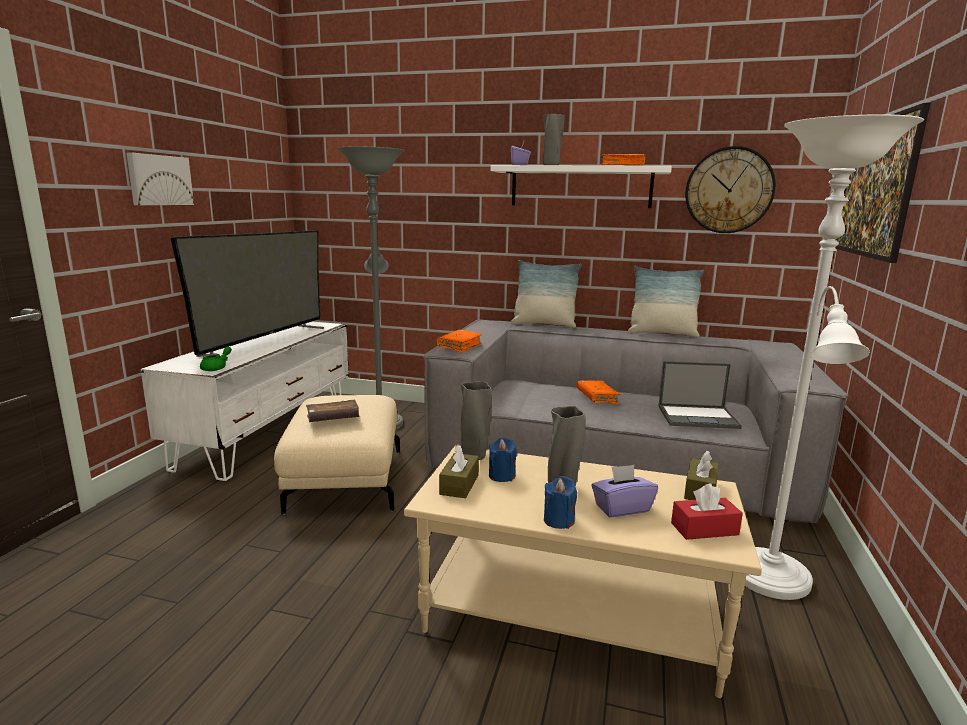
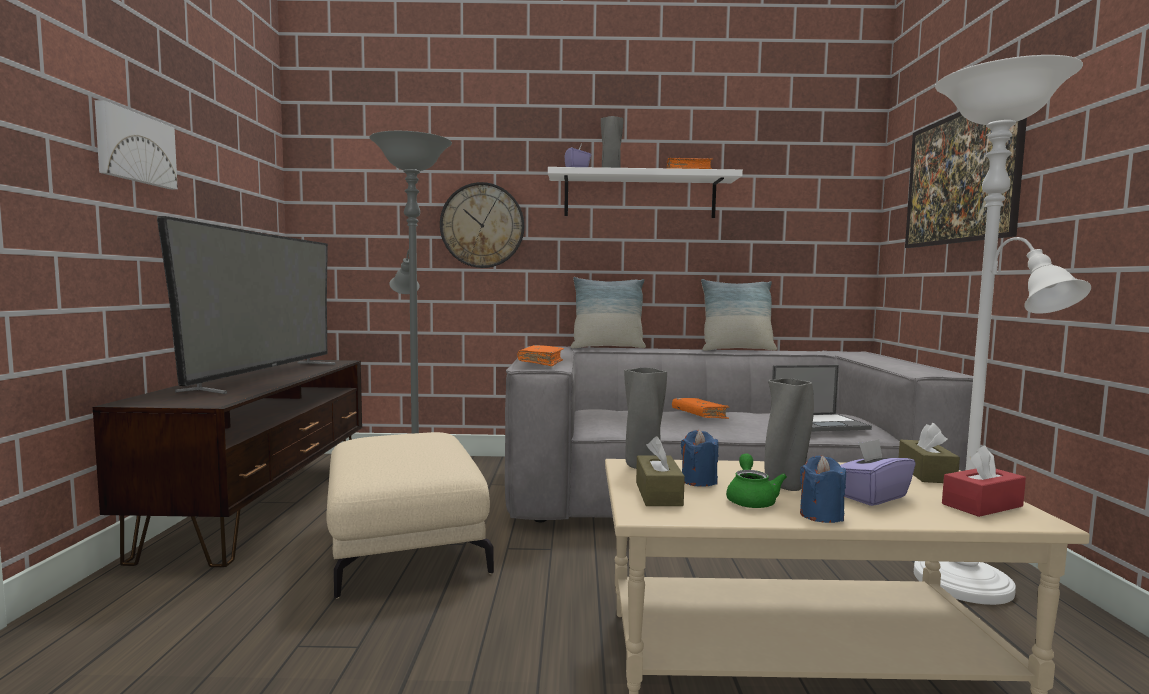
camera: 15 degrees left, 10 degrees down
(217, 368) = (218, 400): green teapot -> green teapot (751, 499)
(268, 432) = (264, 503): white tv stand -> brown tv stand
(333, 418) = (401, 455): brown book -> none
(729, 190) = (790, 199): wall clock -> wall clock (482, 225)

